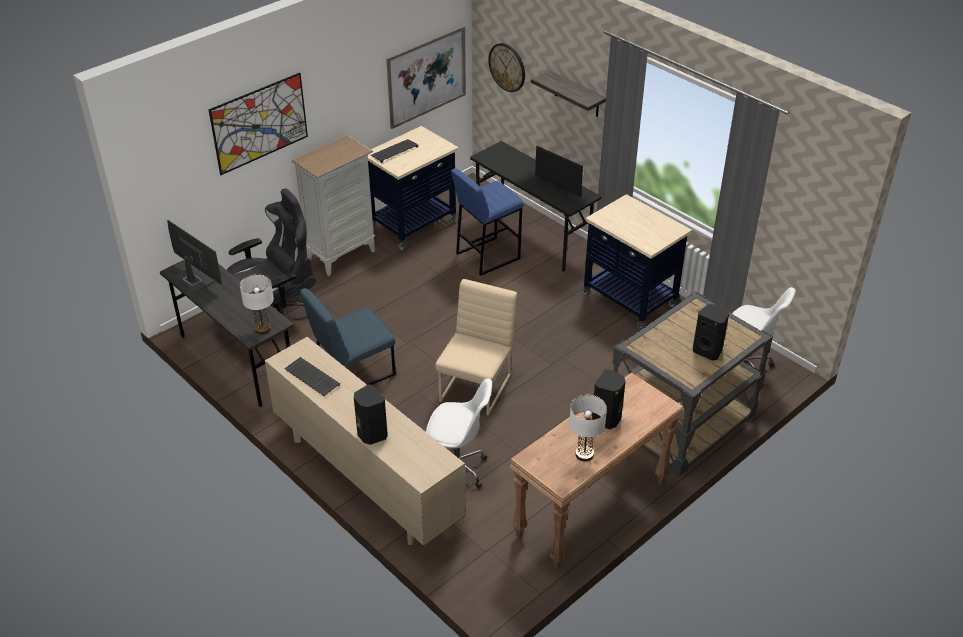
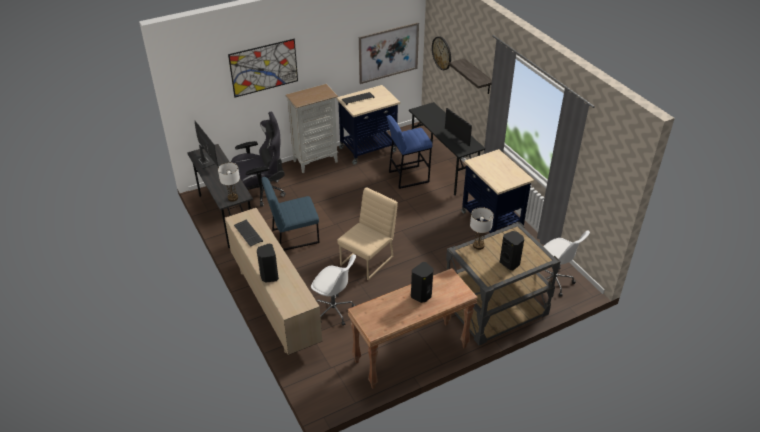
camera: 15 degrees right, 0 degrees up
(584, 454) = (396, 316): table lamp -> table lamp (478, 245)

